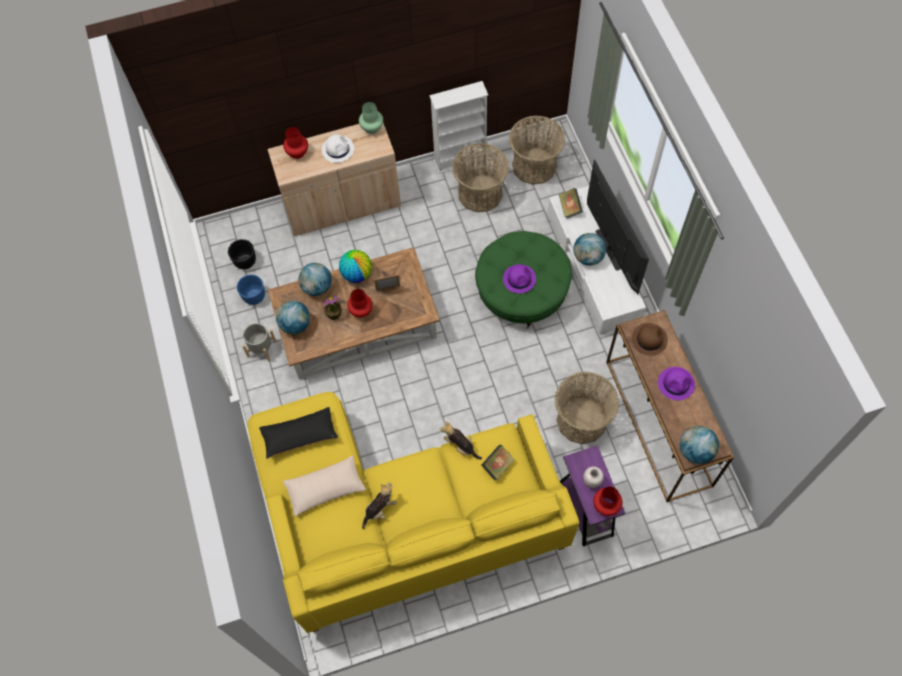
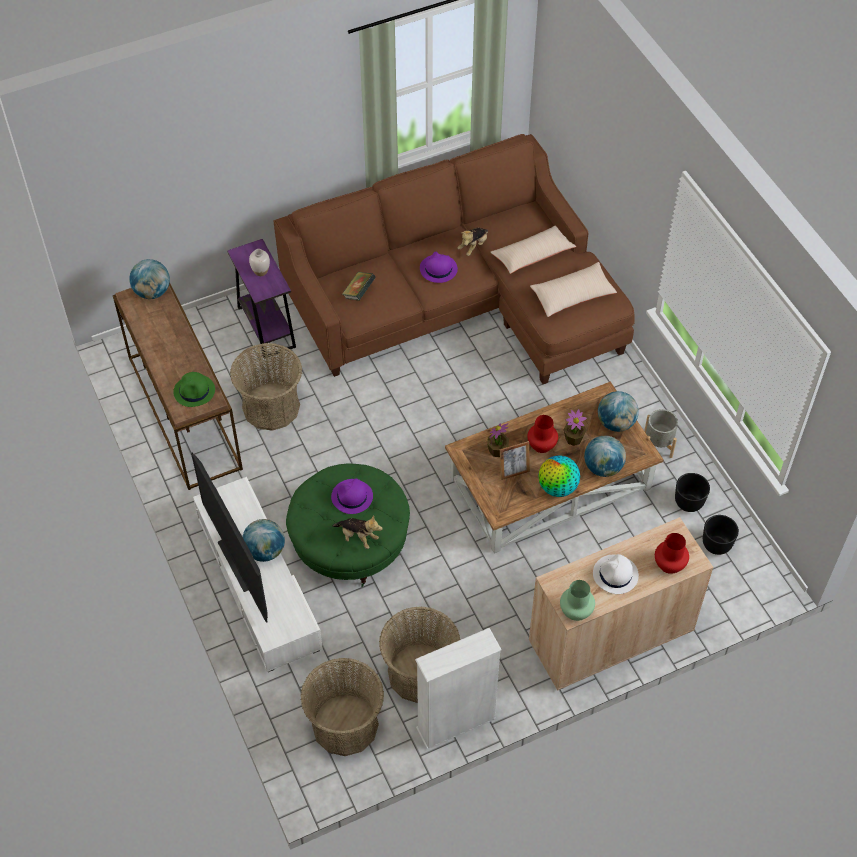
camera: 170 degrees right, 10 degrees down
(254, 297) = (688, 502): blue planter -> black planter
(299, 435) = (572, 295): black pillow -> beige pillow
(398, 310) = (497, 451): none -> potted plant
(398, 517) = (460, 302): yellow sofa -> brown sofa
(460, 445) = (400, 305): plush toy -> plush toy (358, 537)
(569, 208) = (291, 616): book -> none
(606, 505) = (246, 254): red vase -> none
(649, 339) = (194, 391): brown hat -> green hat
(676, 383) = (167, 350): purple hat -> purple hat (438, 269)

